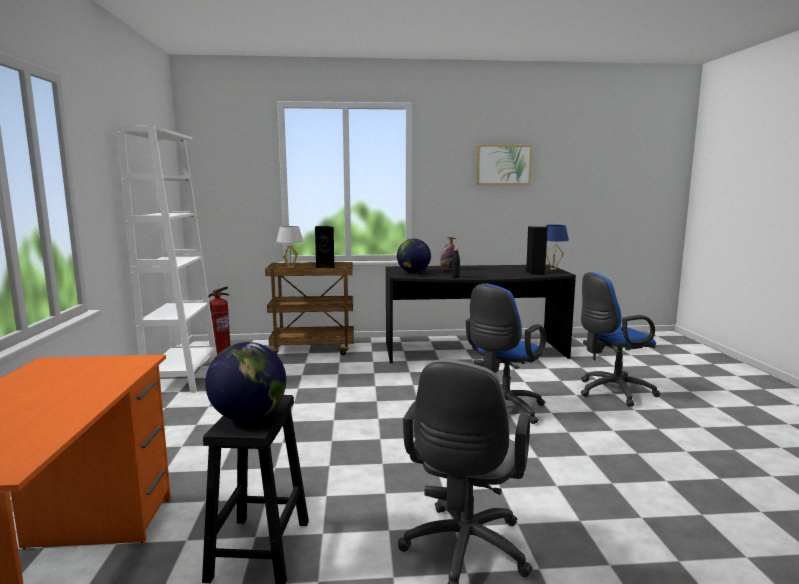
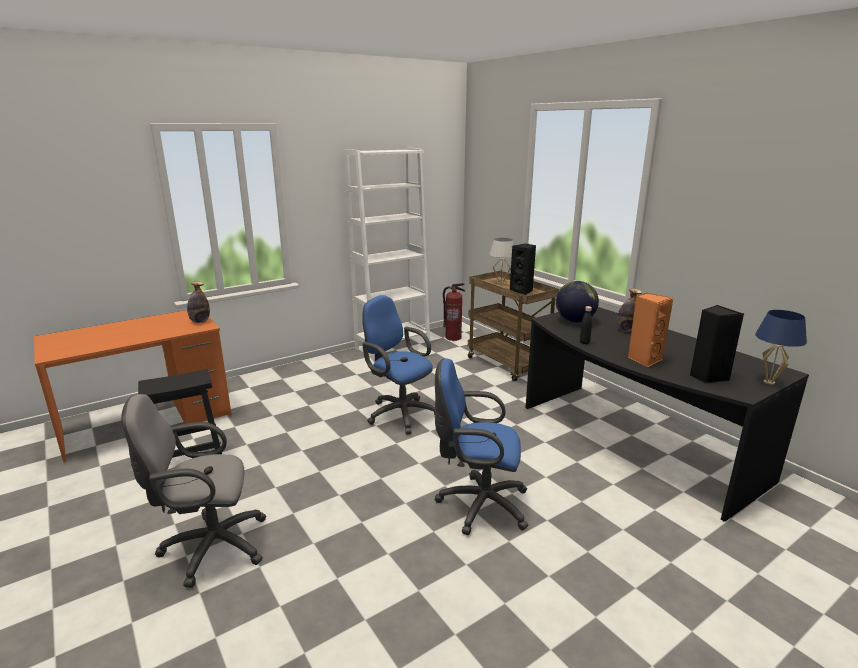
camera: 60 degrees right, 10 degrees up
(110, 361) = (200, 321): none -> bottle
(248, 417) = (167, 382): globe -> none
(499, 275) = (644, 359): none -> orange speaker
(503, 165) = (780, 195): picture -> none
(611, 392) = (637, 584): blue office chair -> blue office chair (399, 413)

